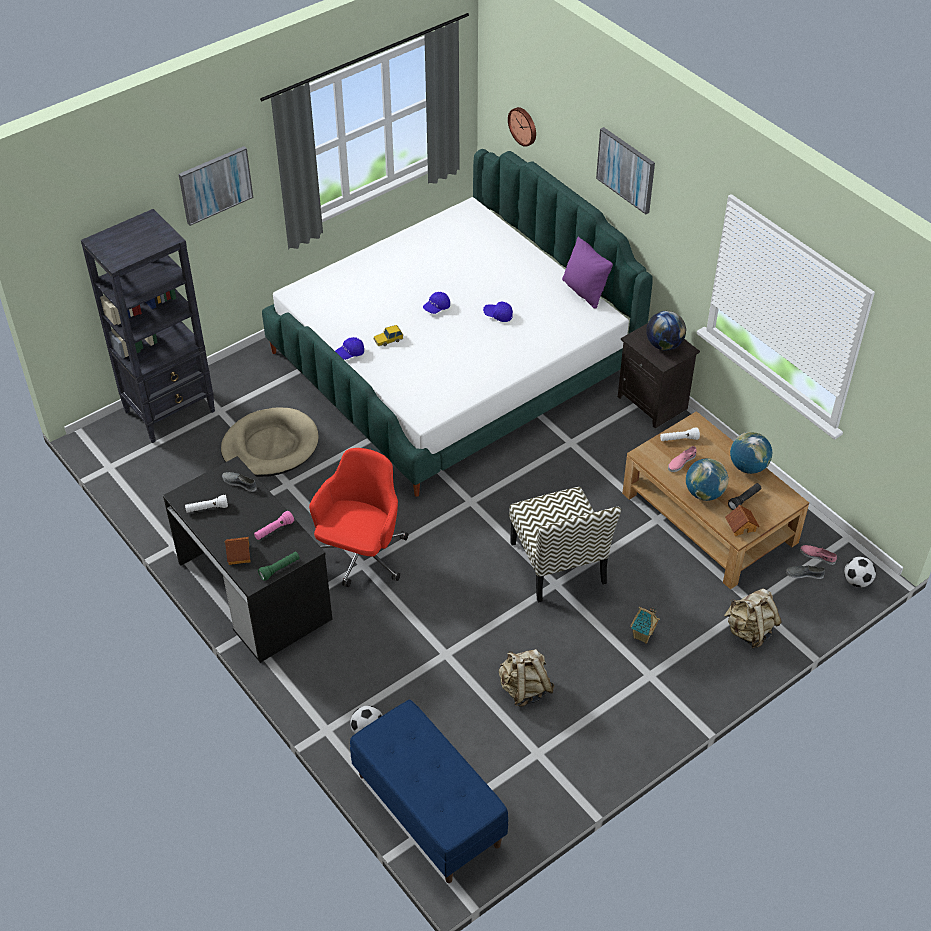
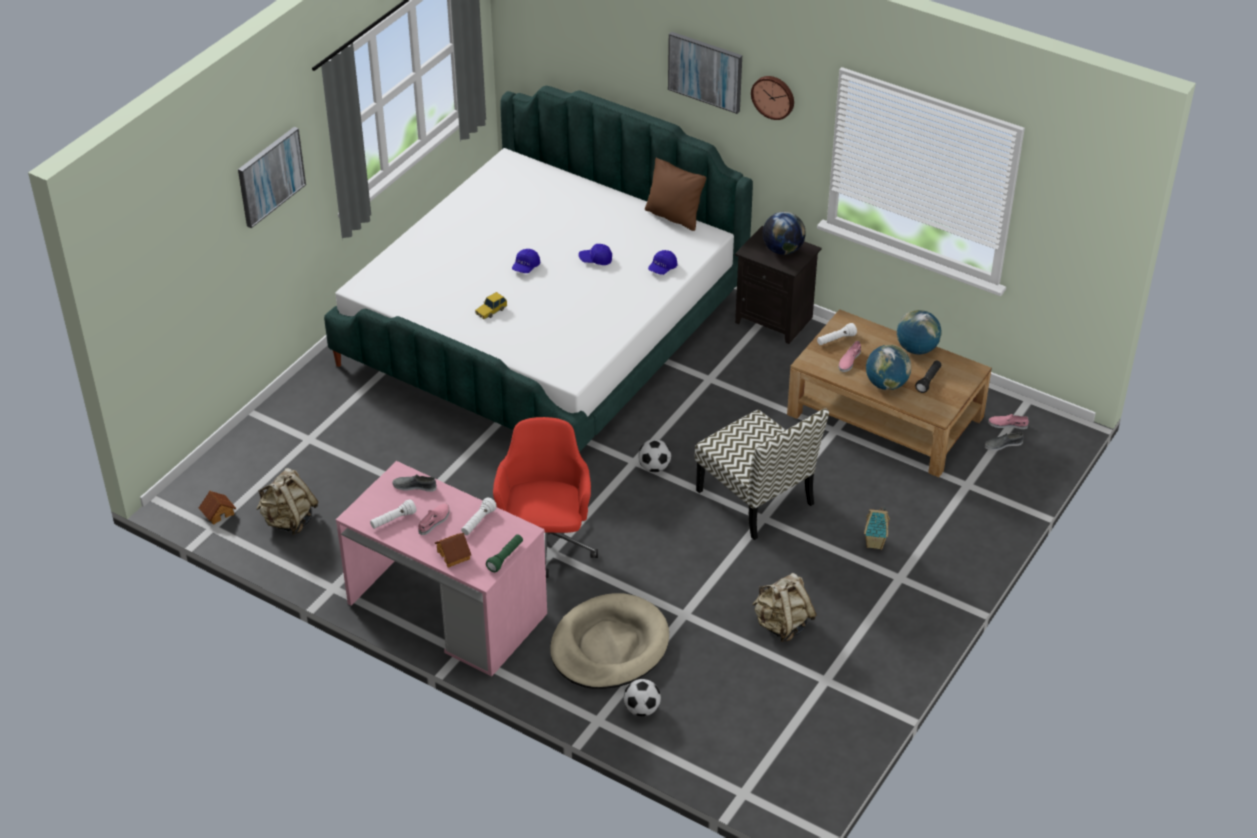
camera: 20 degrees left, 5 degrees down
(170, 411) = (252, 453): black bookcase -> none
(239, 519) = (434, 521): none -> pink shoe
(253, 591) = (446, 609): black desk -> pink desk
(270, 446) = (386, 461): beige dog bed -> beige dog bed (609, 646)
(274, 530) = (478, 522): pink flashlight -> white flashlight
(350, 353) = (456, 333): blue cap -> blue cap (662, 268)
(427, 810) = (742, 764): blue bench -> none
(523, 126) = (561, 53): wall clock -> wall clock (773, 96)
(584, 291) = (674, 216): purple pillow -> brown pillow
(741, 526) = (937, 405): toy house -> toy house (218, 513)
(749, 631) = (976, 511): beige backpack -> beige backpack (289, 521)
(857, 581) = (1056, 438): football -> football (654, 467)

